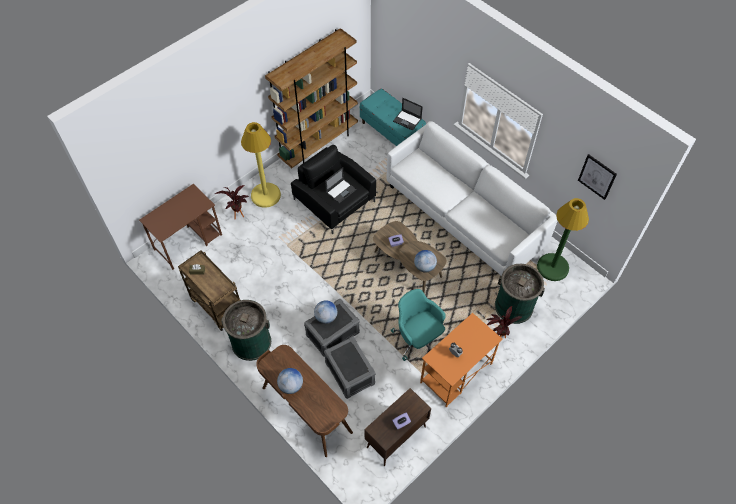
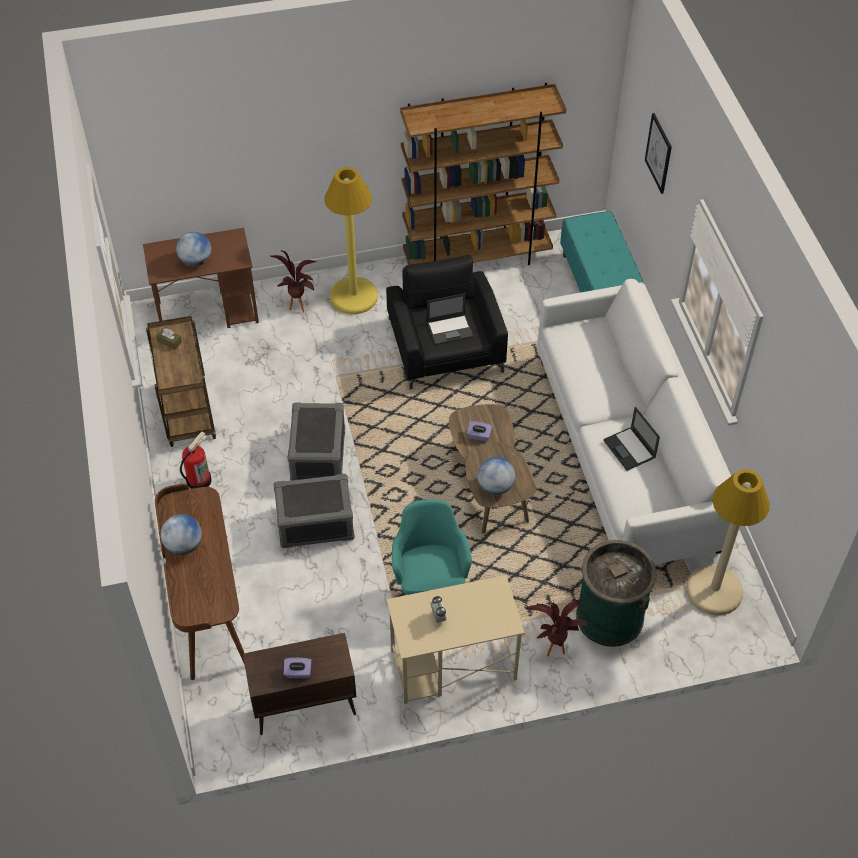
camera: 30 degrees right, 5 degrees down
(251, 342) = (199, 480): green trash can -> fire extinguisher
(326, 317) = (308, 489): globe -> globe (196, 261)
(349, 372) = (301, 586): grey storage box -> grey storage box (318, 455)
(407, 120) = (618, 271): laptop -> laptop (630, 449)
(456, 373) = (452, 665): orange desk -> beige desk
(552, 267) = (714, 591): green floor lamp -> beige floor lamp
(597, 176) = (803, 450): picture -> picture (659, 153)

